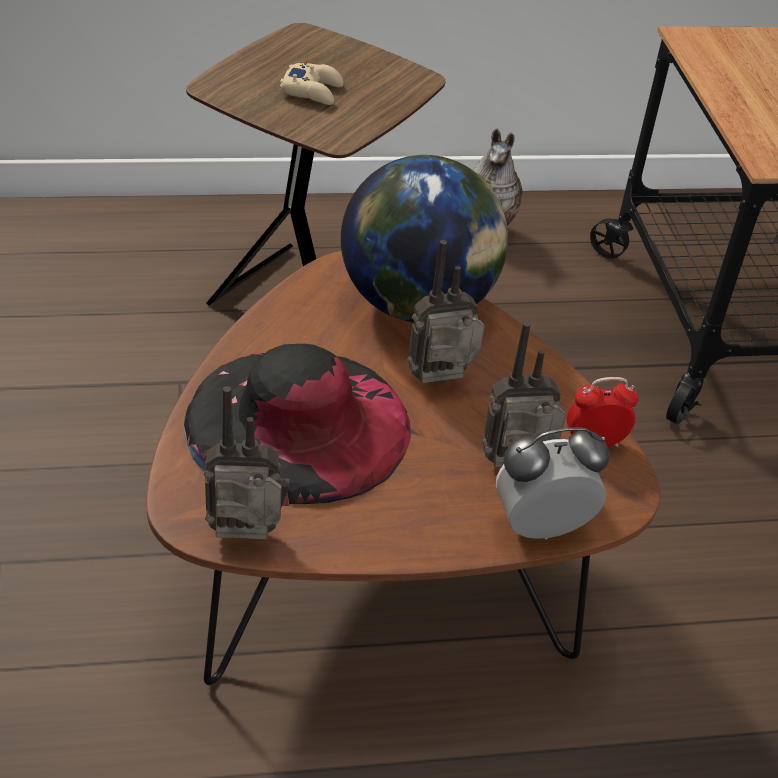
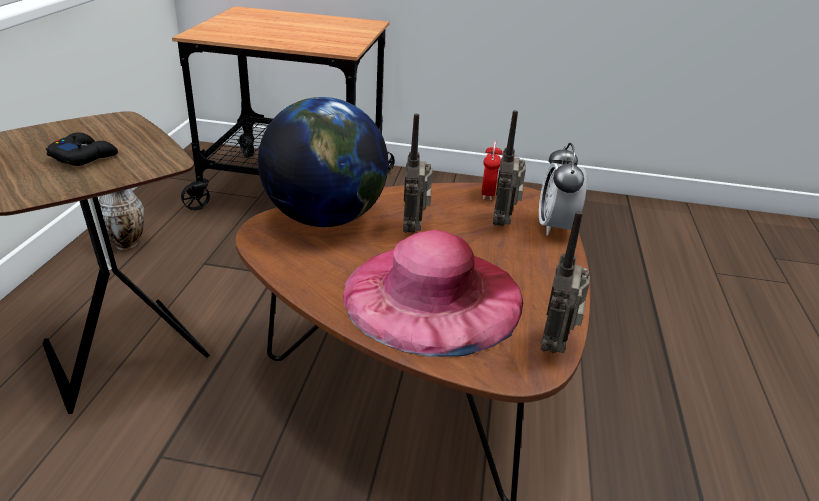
camera: 70 degrees left, 10 degrees down
(298, 423) = (433, 295): black hat -> pink hat
(312, 90) = (84, 157): beige game controller -> black game controller

